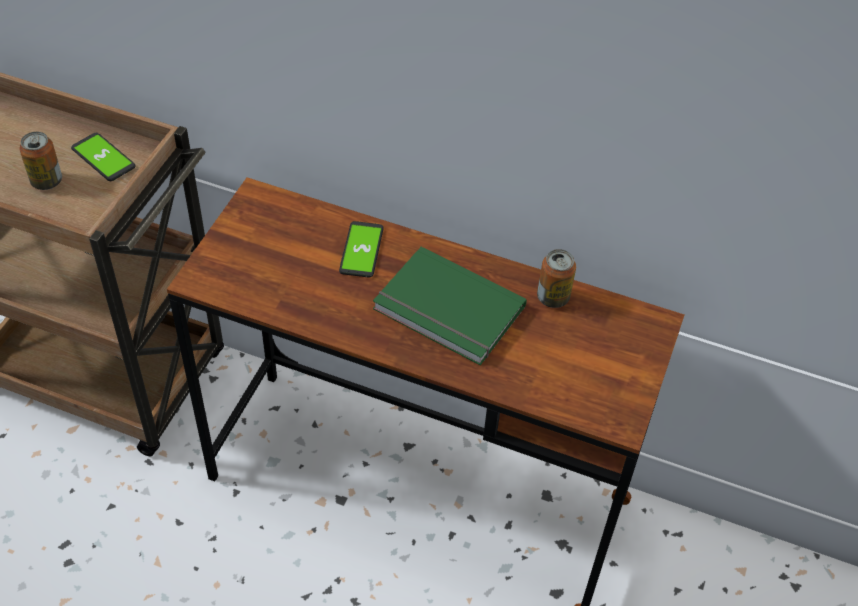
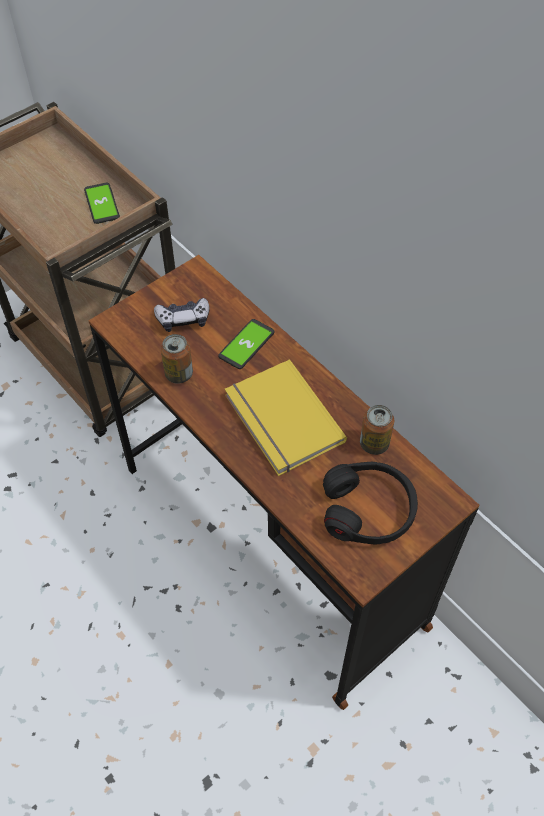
camera: 30 degrees right, 5 degrees up
(46, 181) = (53, 208): can -> can (179, 374)
(275, 249) = (183, 319): none -> game controller
(447, 311) = (281, 421): green book -> yellow book
(587, 361) = (368, 510): none -> black headphones

